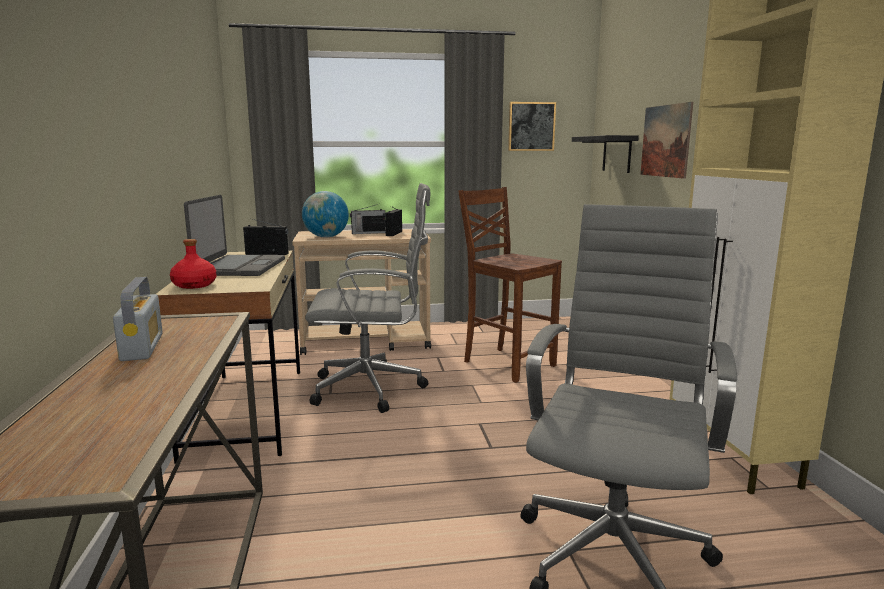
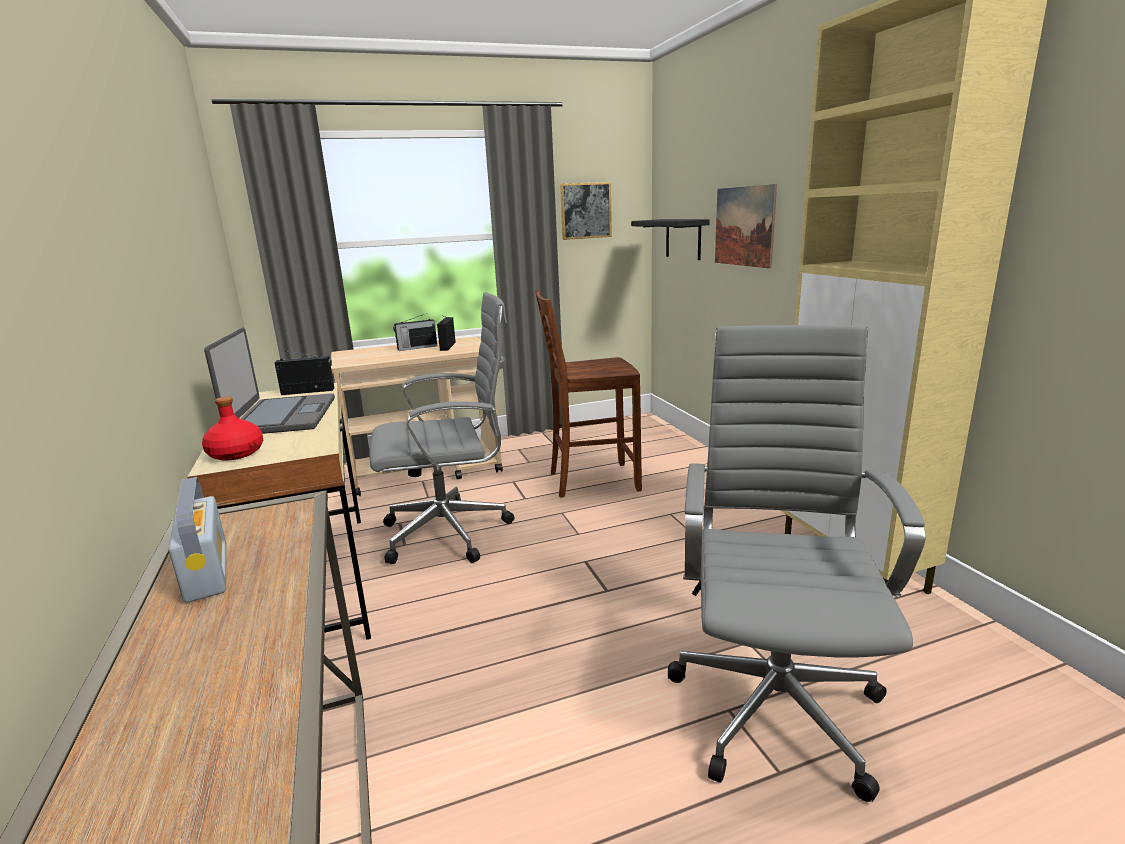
camera: 10 degrees left, 5 degrees up
(326, 237) = (369, 358): globe -> none
(507, 363) = (591, 480): brown chair -> brown chair turned 45 degrees counterclockwise

